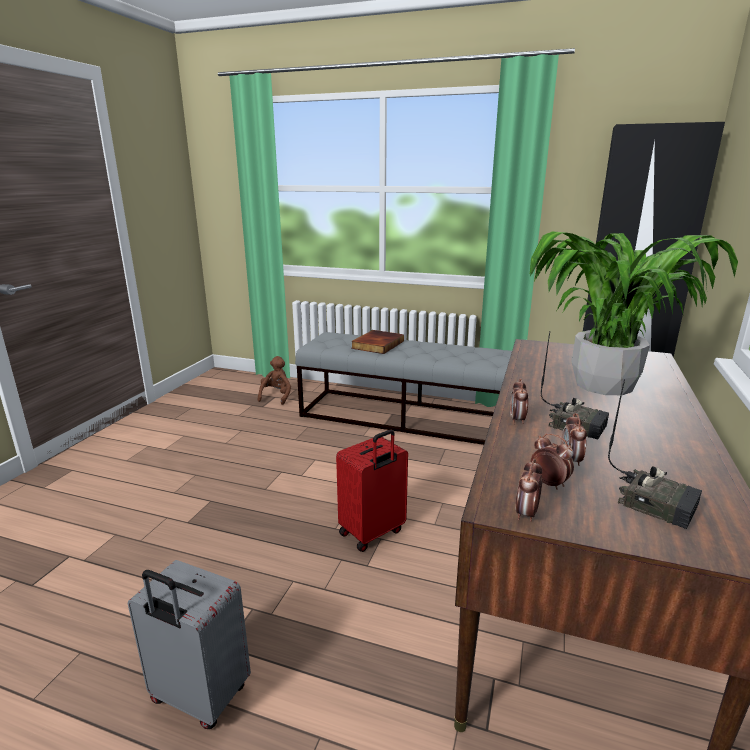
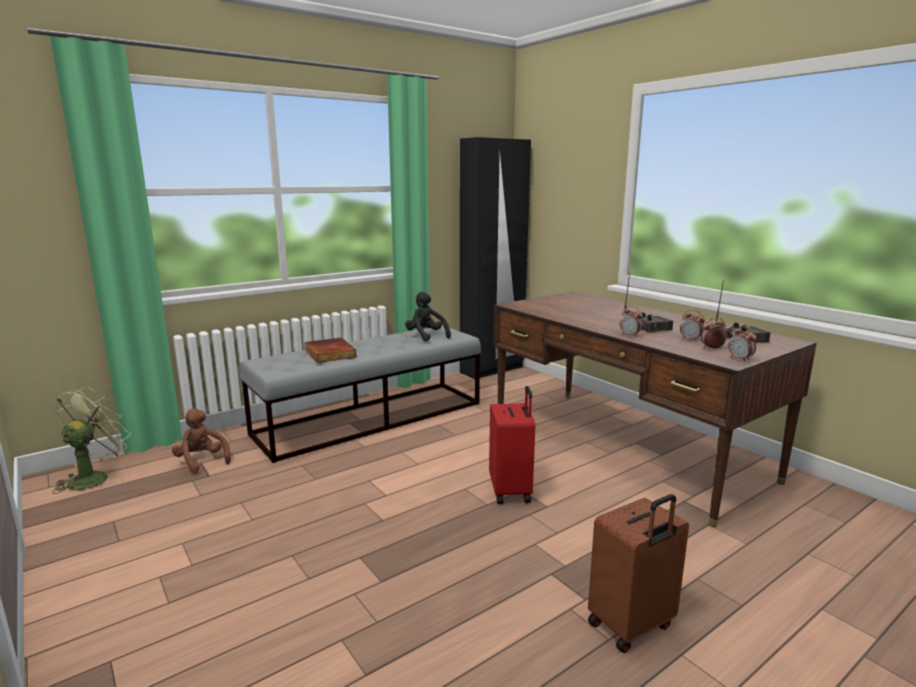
camera: 55 degrees left, 5 degrees down
(199, 697) = (632, 626): grey suitcase -> brown suitcase
(229, 381) = (94, 477): none -> green fan
(482, 357) = (426, 336): none -> black plush toy
(604, 384) = (601, 311): potted plant -> none

